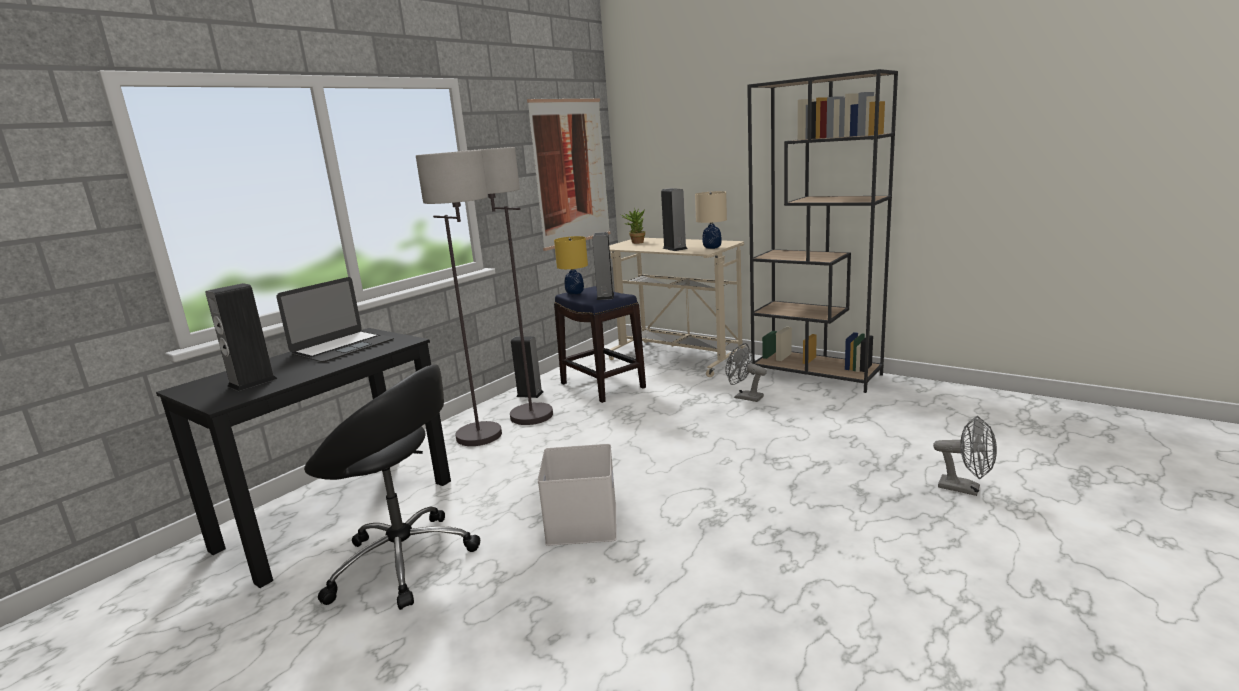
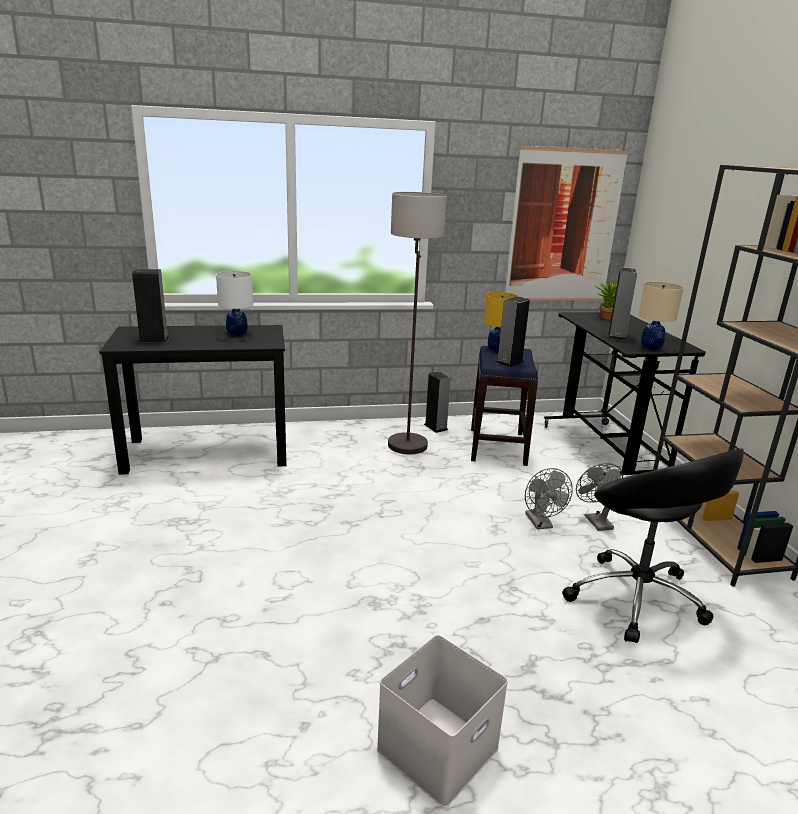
camera: 40 degrees right, 5 degrees up
(343, 347) = (238, 334): laptop -> white table lamp
(406, 562) = (186, 503): black office chair -> black office chair (638, 600)
(487, 439) = (352, 448): grey floor lamp -> none
(583, 524) = (300, 544): white storage box -> white storage box (438, 751)
(676, 358) = (604, 452): beige desk -> black desk
(966, 489) = (637, 741): grey fan -> grey fan (541, 524)

